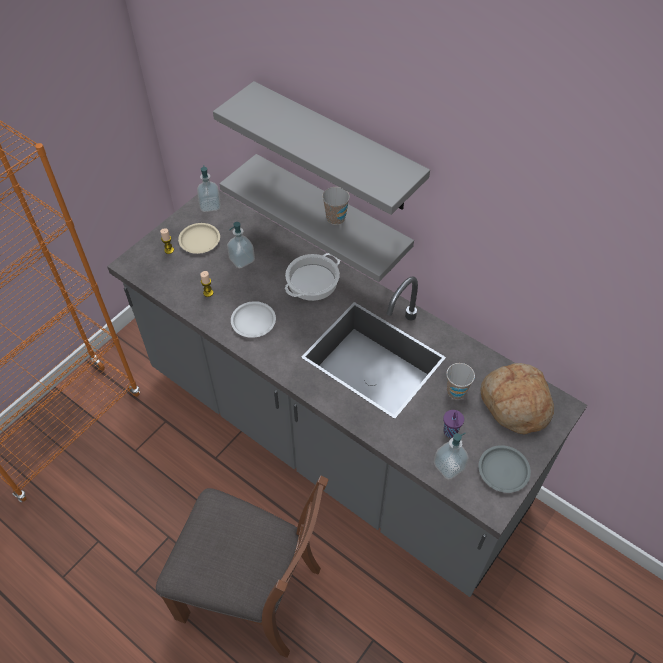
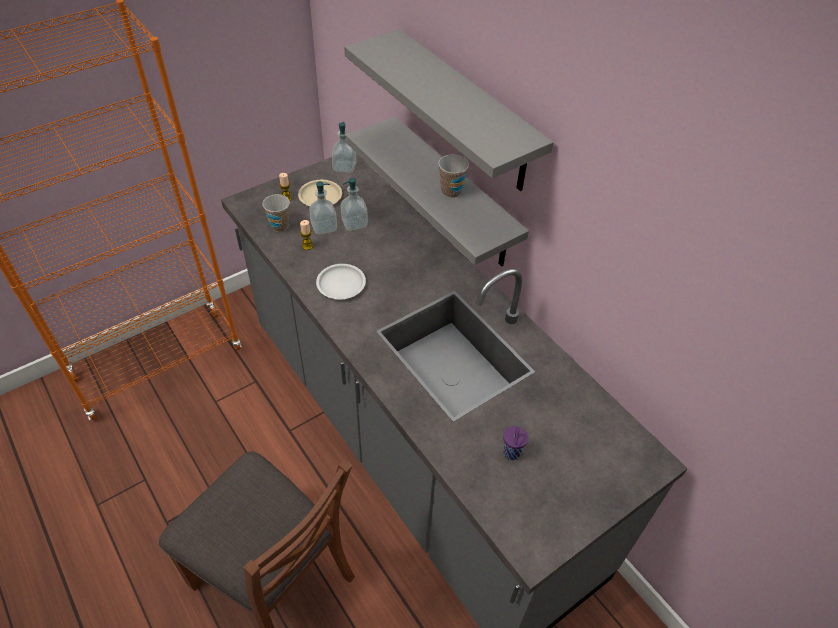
camera: 15 degrees right, 5 degrees down
(312, 282) = (418, 261): cooking pot -> none
(449, 466) = (496, 491): soap dispenser -> soap dispenser (324, 227)
(456, 391) = (534, 411): cup -> cup (279, 226)
(503, 471) = (559, 515): grey plate -> none
(514, 404) = (598, 443): bread -> none

